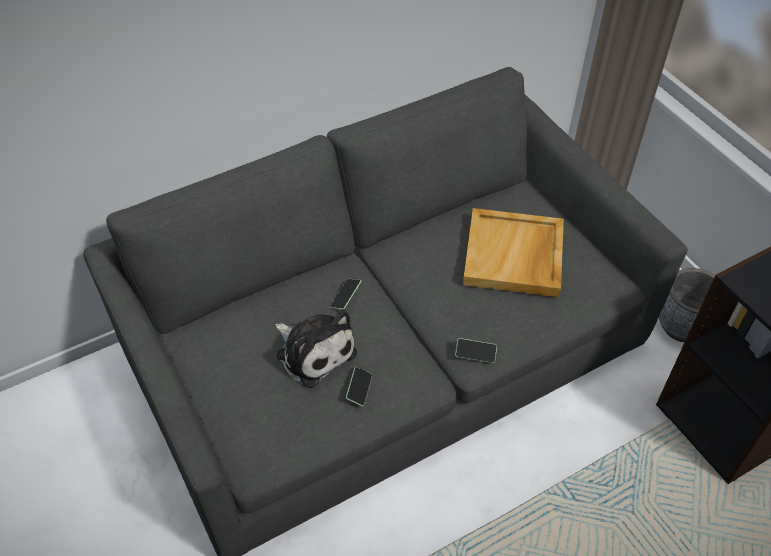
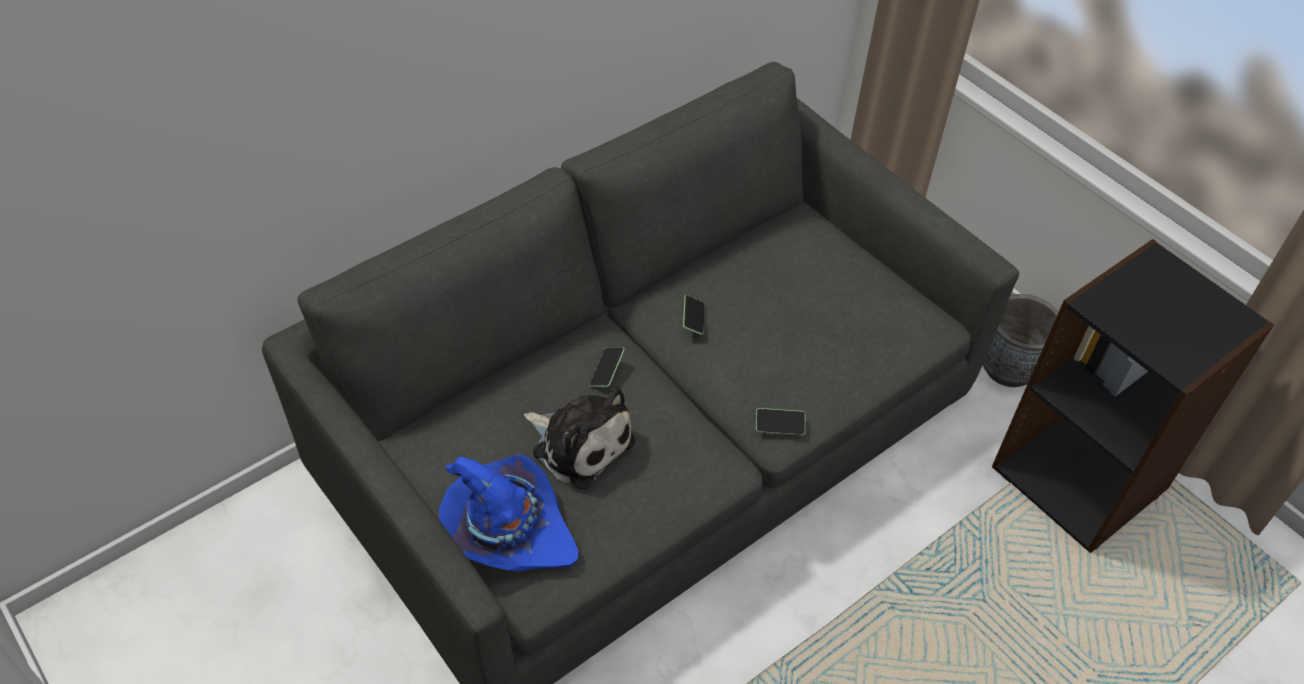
camera: 10 degrees left, 0 degrees up
(245, 413) = (506, 529): none -> blue hat
(359, 389) = (645, 485): phone -> phone (693, 319)
(514, 256) = (807, 299): beige tray -> none

